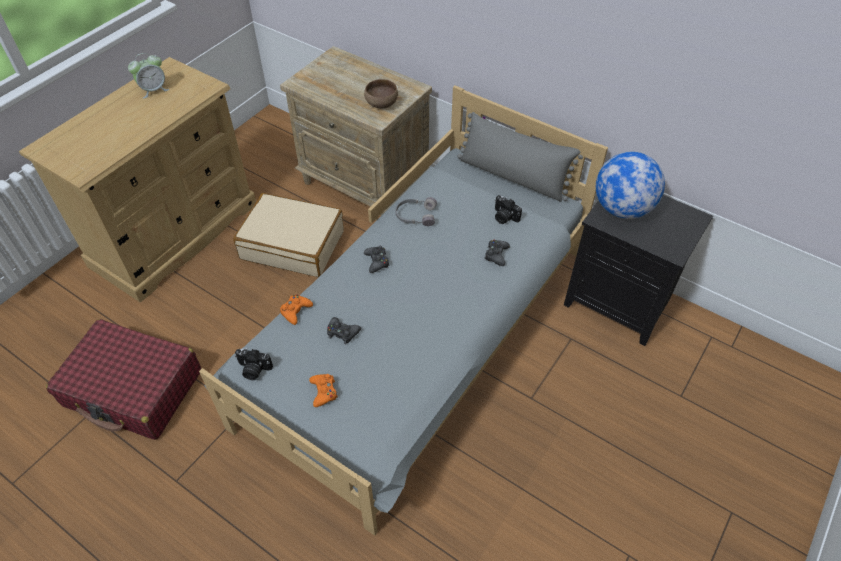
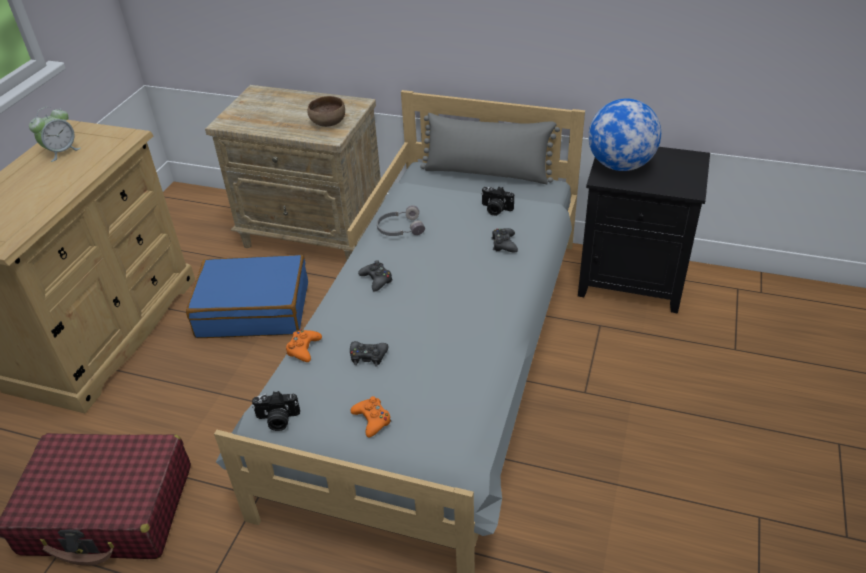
camera: 15 degrees left, 10 degrees down
(293, 244) = (254, 309): beige suitcase -> blue suitcase

